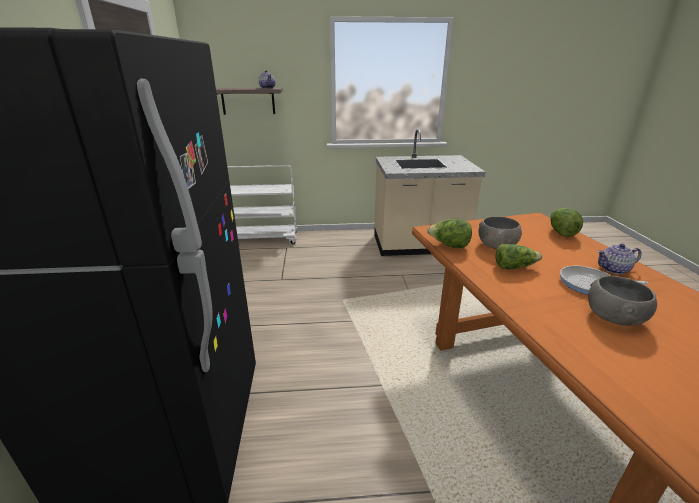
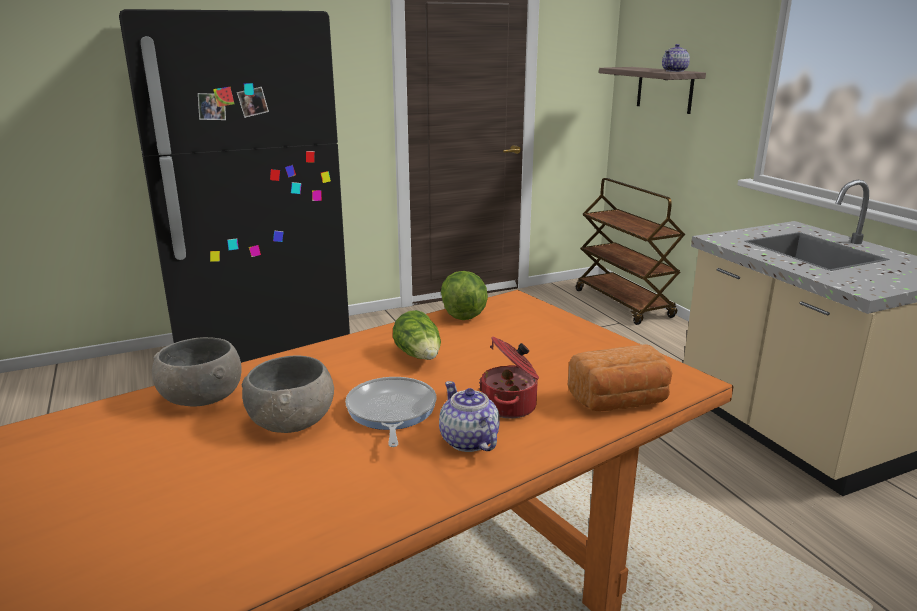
camera: 70 degrees right, 5 degrees down
(264, 239) = (624, 304): white cart -> brown cart
(497, 245) = (494, 344): grey bowl -> grey bowl (201, 398)
(561, 232) = (620, 401): lettuce -> bread
(573, 254) = (510, 406): none -> cooking pot

